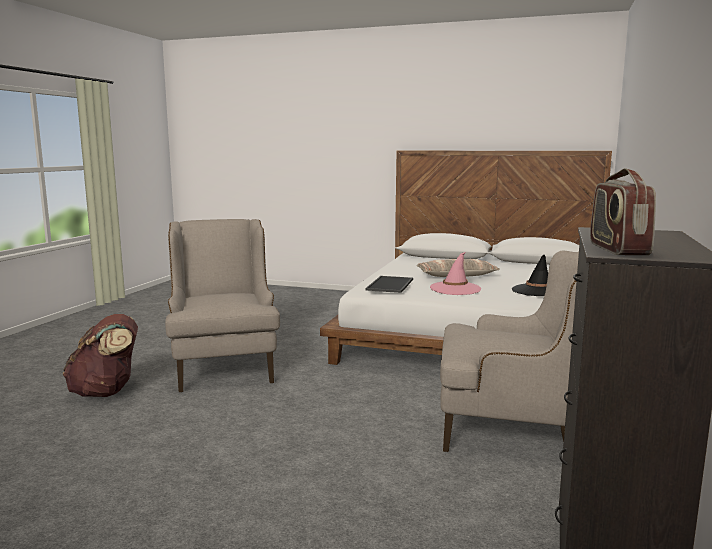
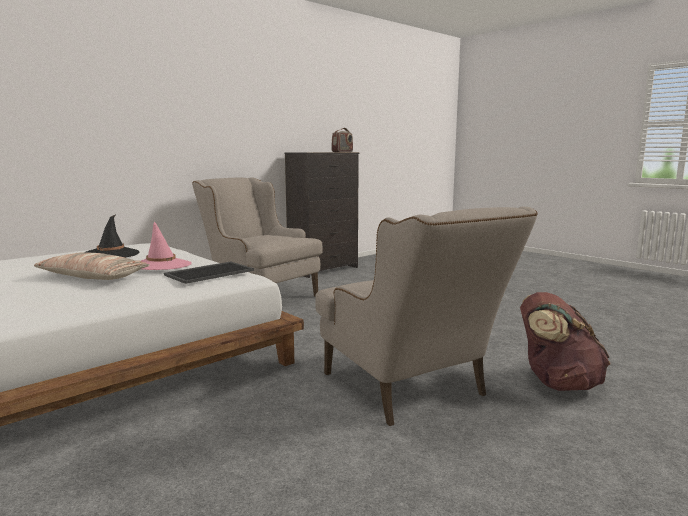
camera: 150 degrees left, 0 degrees up
(224, 365) = (412, 391): beige armchair -> beige armchair turned 45 degrees counterclockwise

